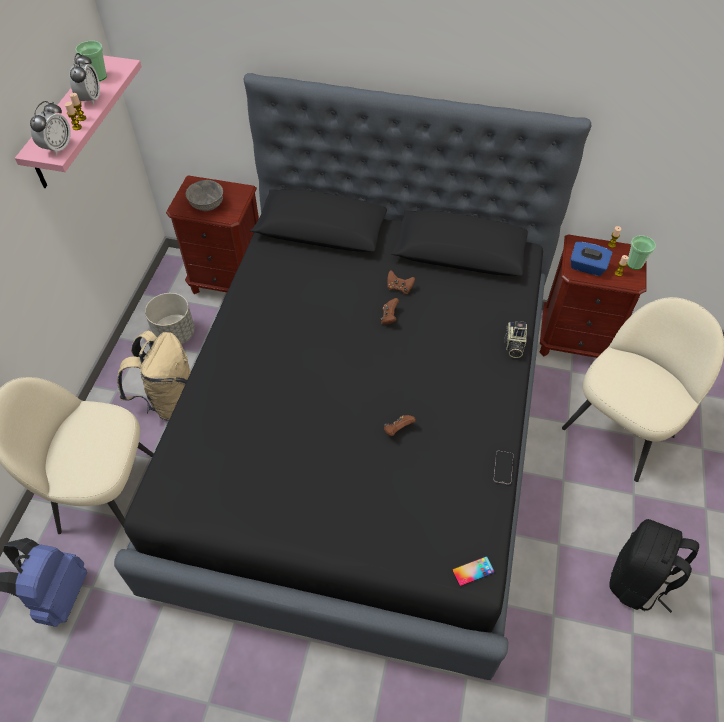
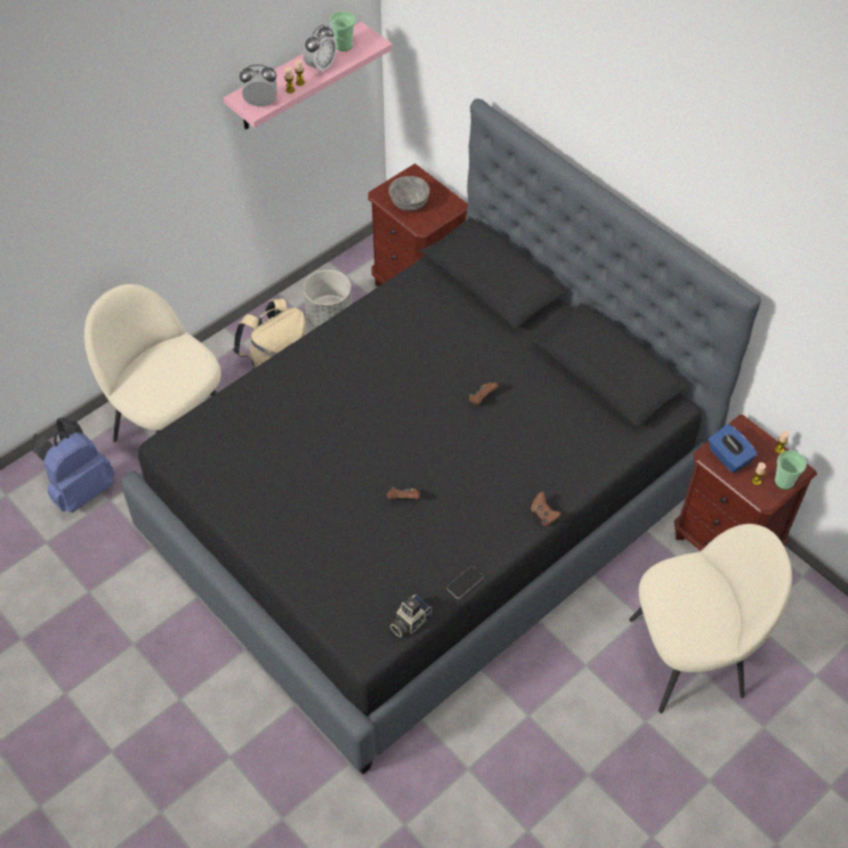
camera: 35 degrees right, 0 degrees up
(57, 148) = (261, 103): alarm clock -> alarm clock turned 150 degrees counterclockwise
(399, 288) = (516, 376): brown game controller -> brown game controller (544, 515)
(473, 571) = (366, 642): phone -> none
(513, 345) = (574, 487): camera -> camera (409, 621)
(637, 581) = (575, 794): black backpack -> none

